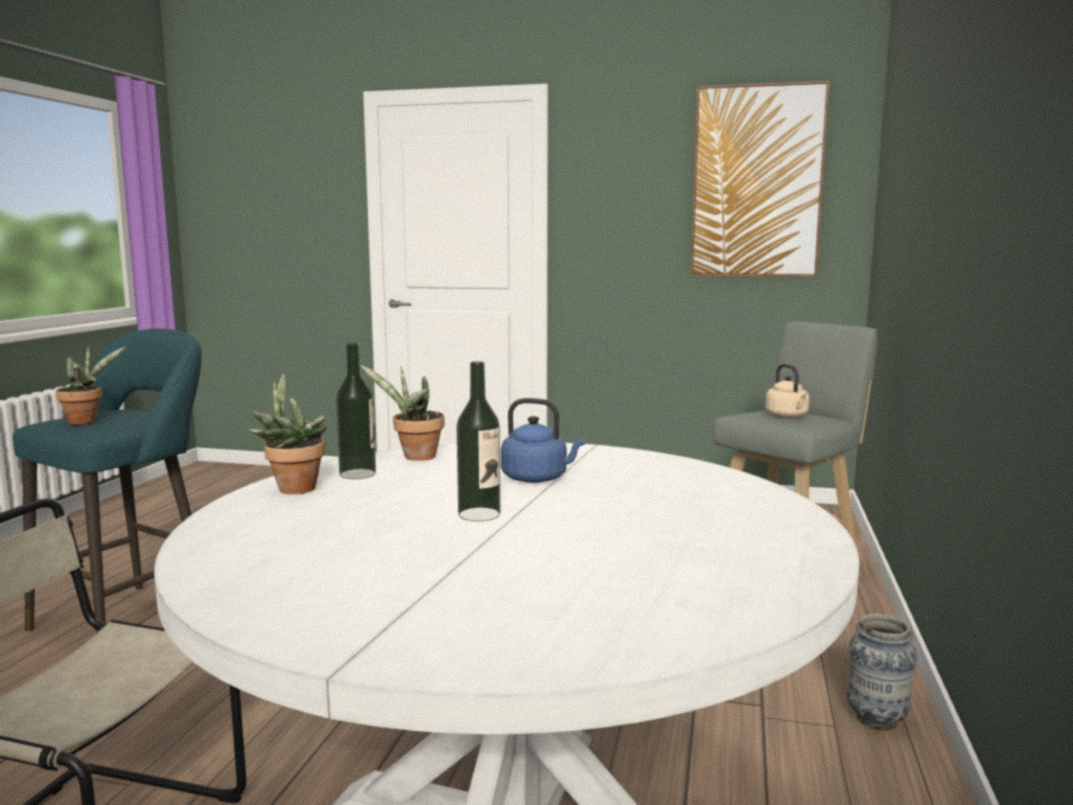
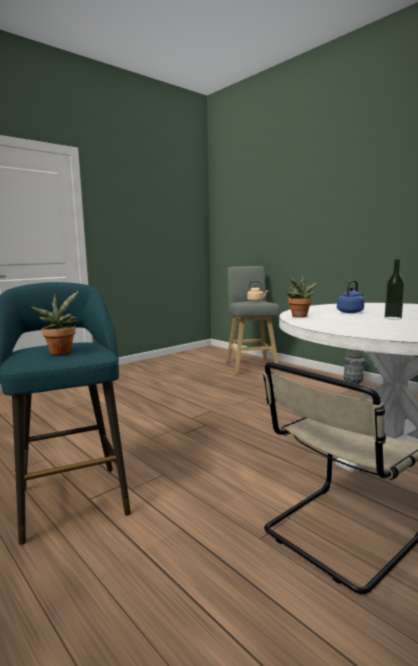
camera: 55 degrees left, 0 degrees up
(293, 487) = (332, 327): potted plant -> none
(357, 474) = (319, 322): bottle -> none
(757, 182) = (172, 210): picture -> none

